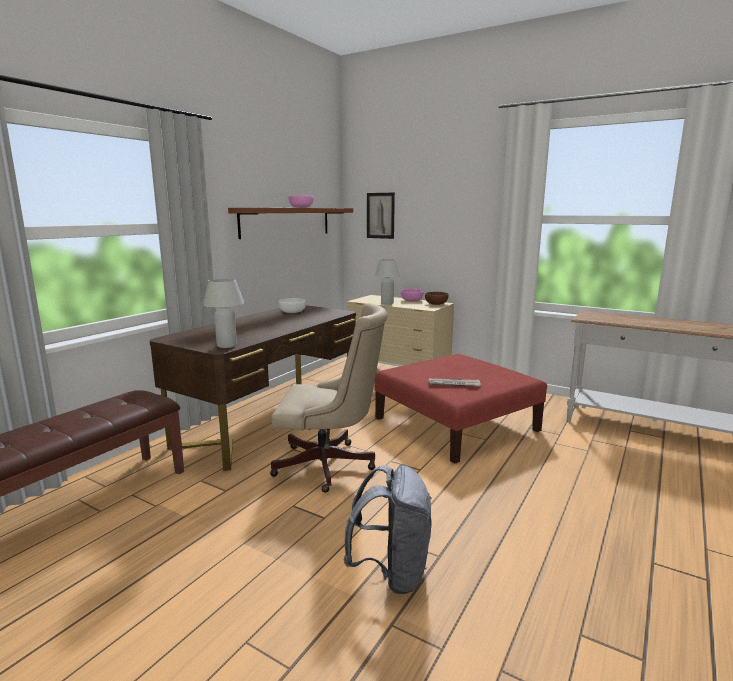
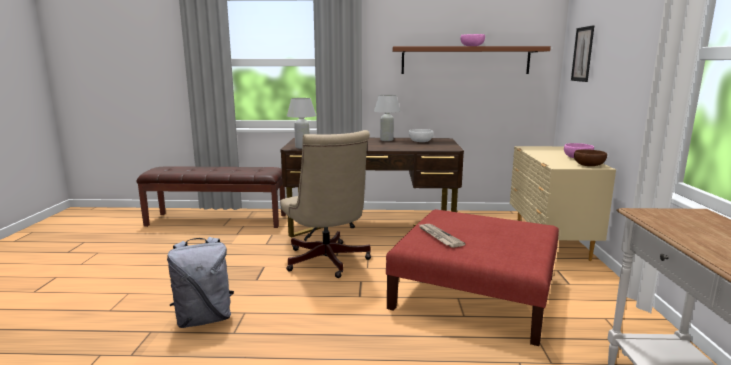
camera: 60 degrees right, 0 degrees up
(387, 303) = (540, 154): white table lamp -> white table lamp (386, 140)

